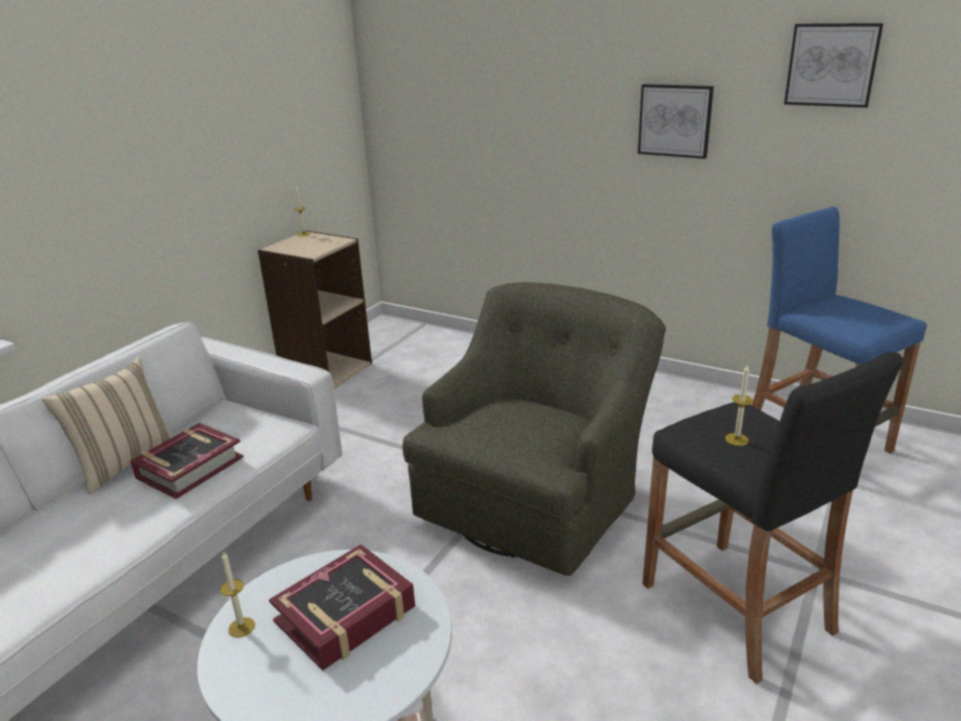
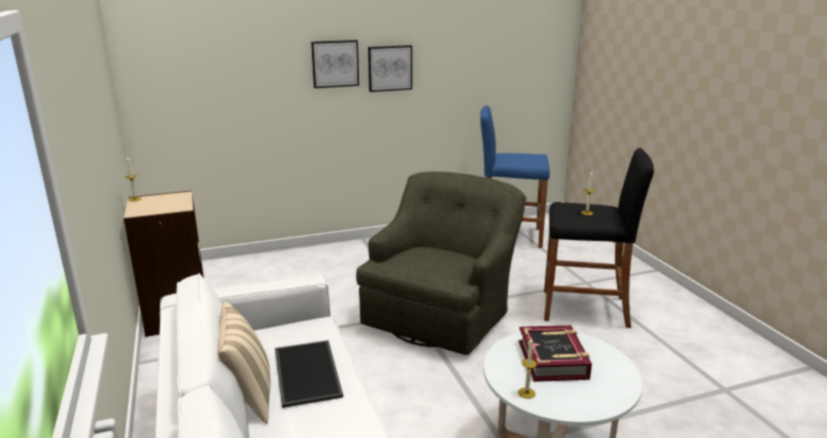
camera: 50 degrees left, 5 degrees down
(190, 467) = (305, 372): book -> tray
(536, 496) = (441, 313): green armchair -> green armchair turned 45 degrees clockwise
(832, 65) = (471, 29): picture -> picture (335, 63)

